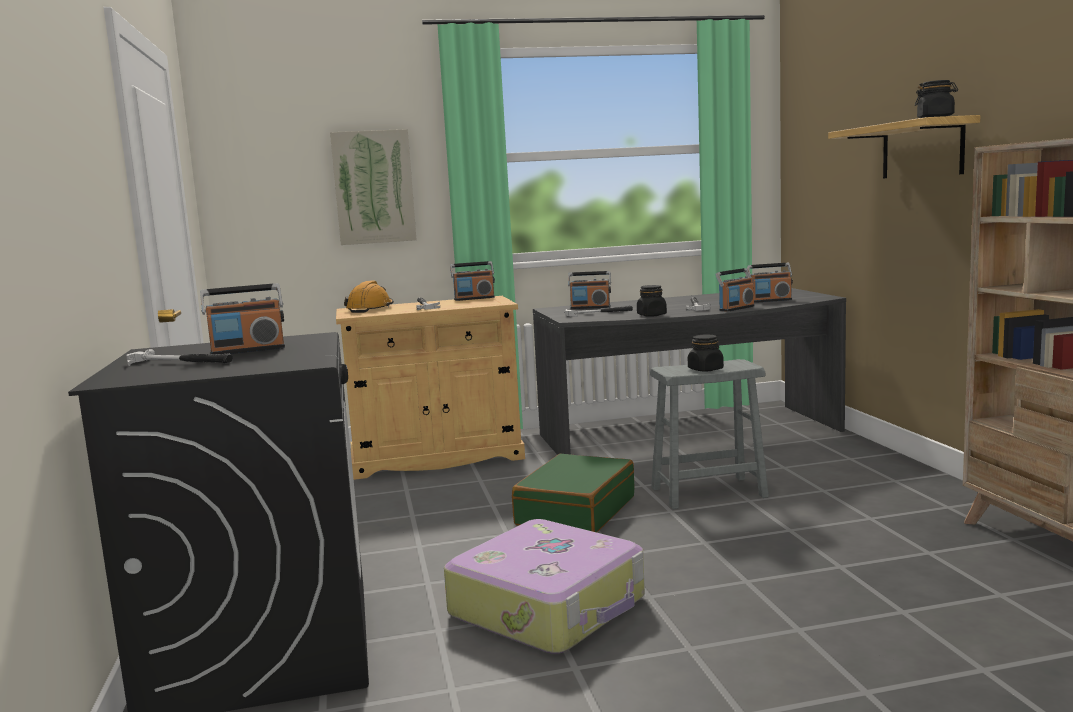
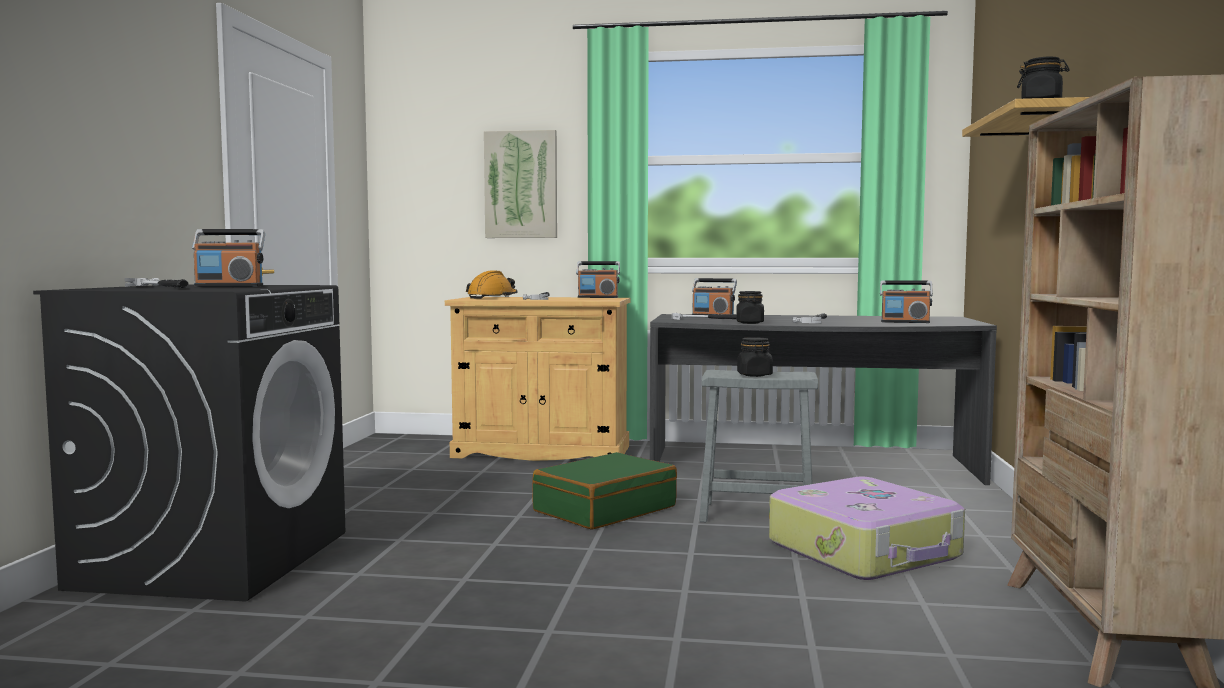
camera: 20 degrees right, 5 degrees down
(550, 607) = (472, 575): suitcase -> suitcase (866, 550)
(736, 308) = (848, 324): radio -> none

